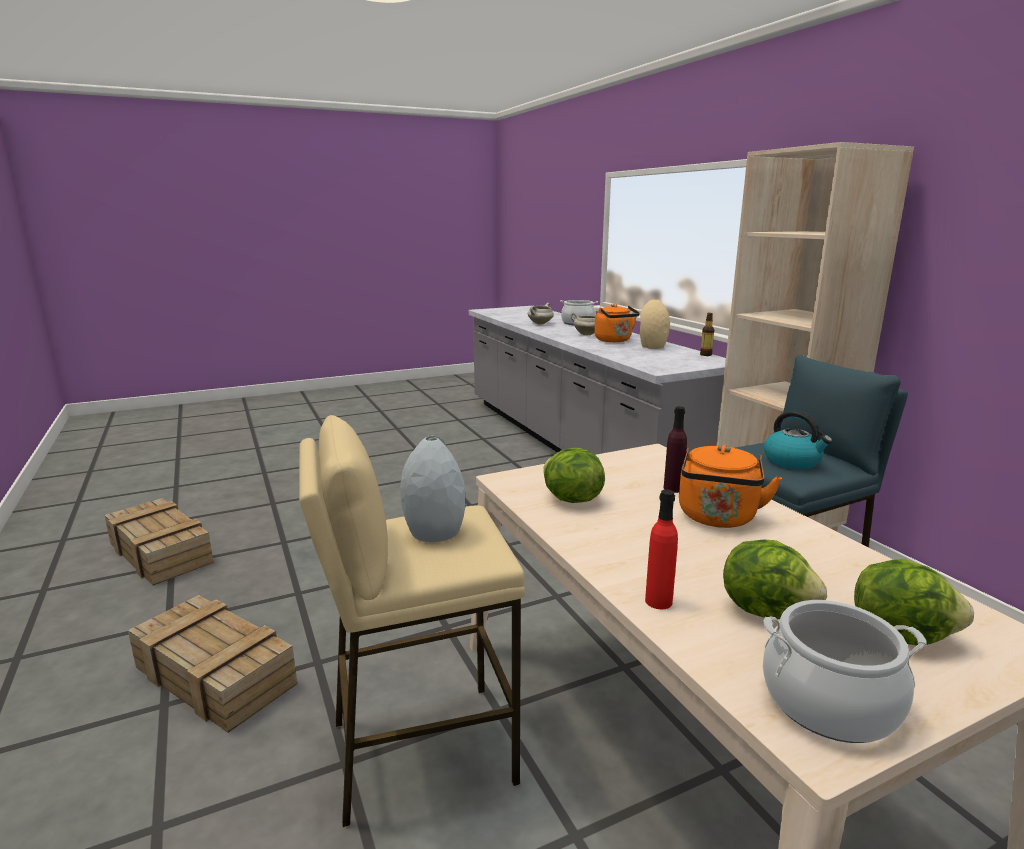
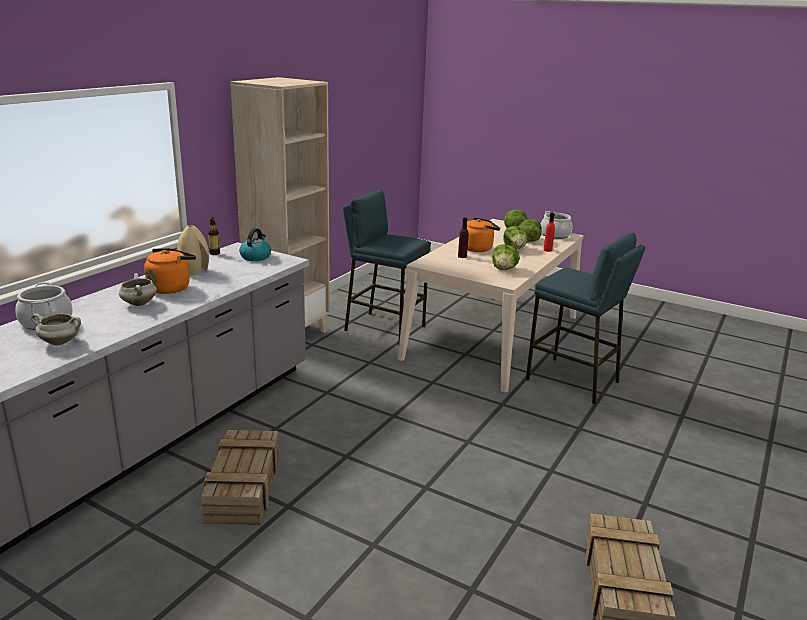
camera: 125 degrees left, 5 degrees up
(212, 675) = (634, 454): crate -> crate (244, 488)
(420, 750) = (573, 381): beige stool -> blue stool
(433, 532) = (575, 279): grey vase -> none
(697, 559) = (515, 248): none -> lettuce
(793, 461) = (400, 240): kettle -> kettle (255, 257)

